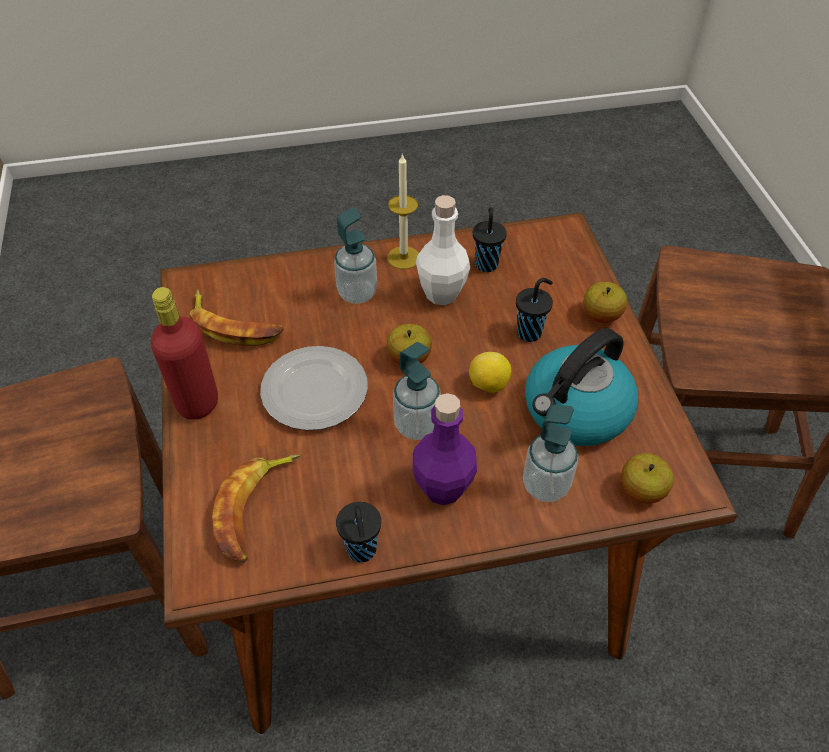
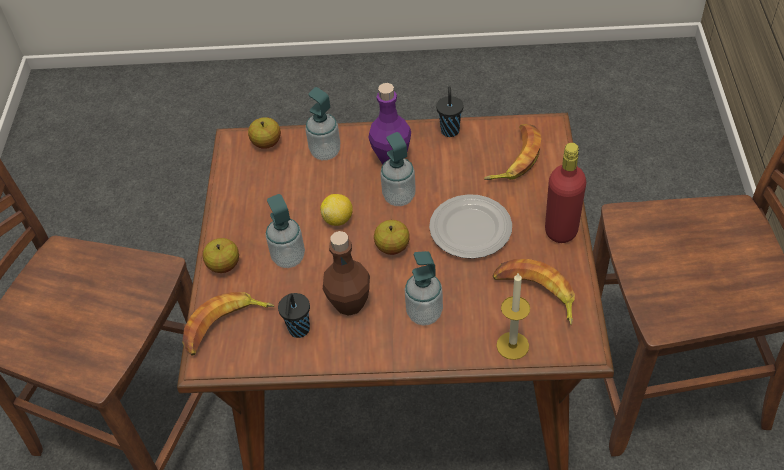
camera: 165 degrees left, 0 degrees up
(403, 257) = (374, 348): candle -> candle (512, 345)
(441, 293) = (349, 303): white bottle -> brown bottle
(530, 332) = (288, 257): black cup -> soap dispenser
(564, 258) = (225, 326): none -> banana
(575, 412) = (283, 193): kettle -> none

